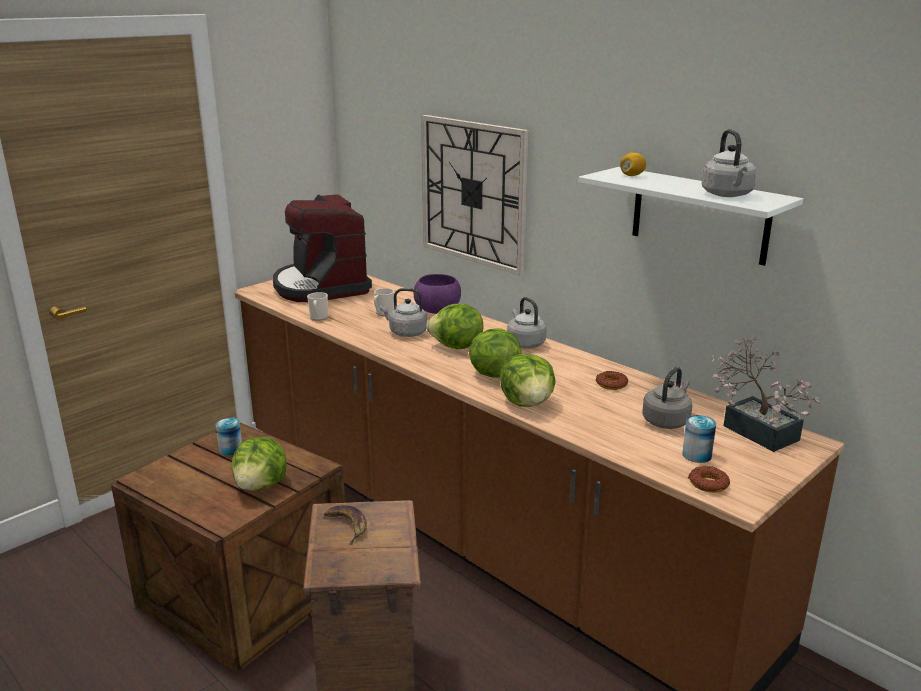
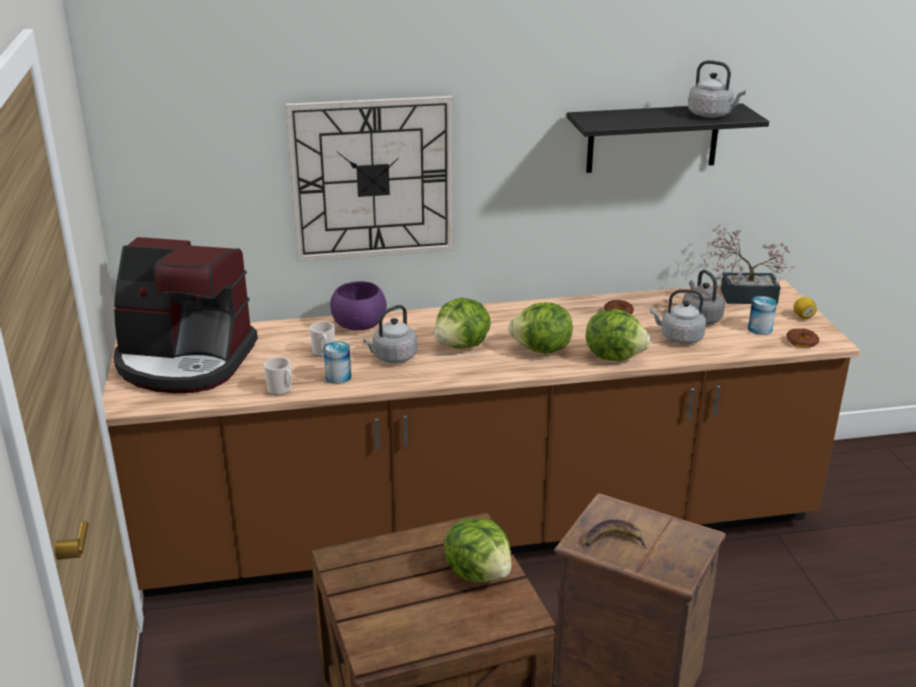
camera: 55 degrees left, 5 degrees up
(231, 449) = (378, 572): can -> can (338, 377)
(525, 343) = (494, 315): grey kettle -> grey kettle (679, 338)
(632, 175) = (610, 118): lemon -> lemon (803, 316)
(699, 215) = (653, 138): white shelf -> black shelf

